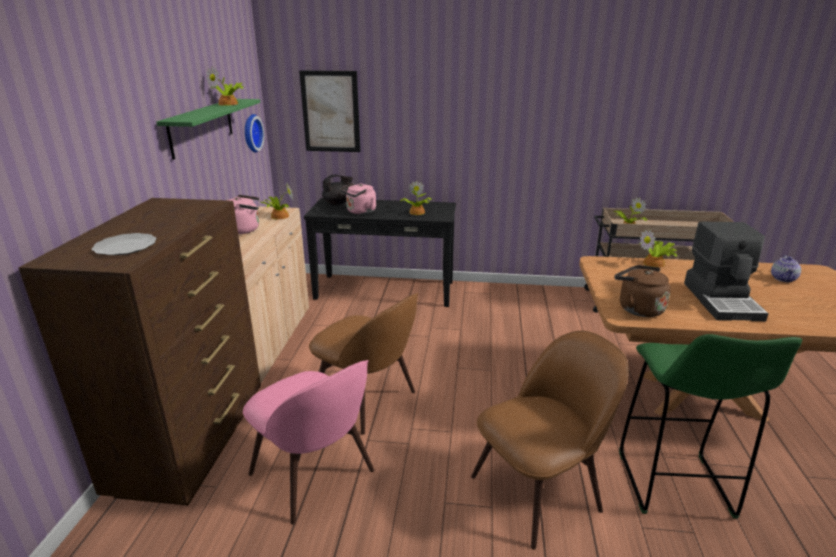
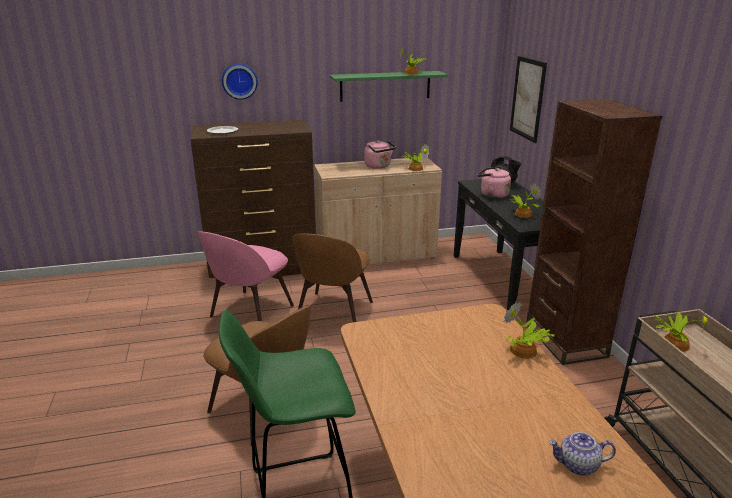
camera: 70 degrees right, 0 degrees up
(251, 133) = (463, 102): wall clock -> wall clock (239, 81)
(490, 293) = (565, 340): none -> brown bookcase
(637, 308) = (384, 339): brown kettle -> none
(722, 301) = (446, 397): coffee machine -> none

